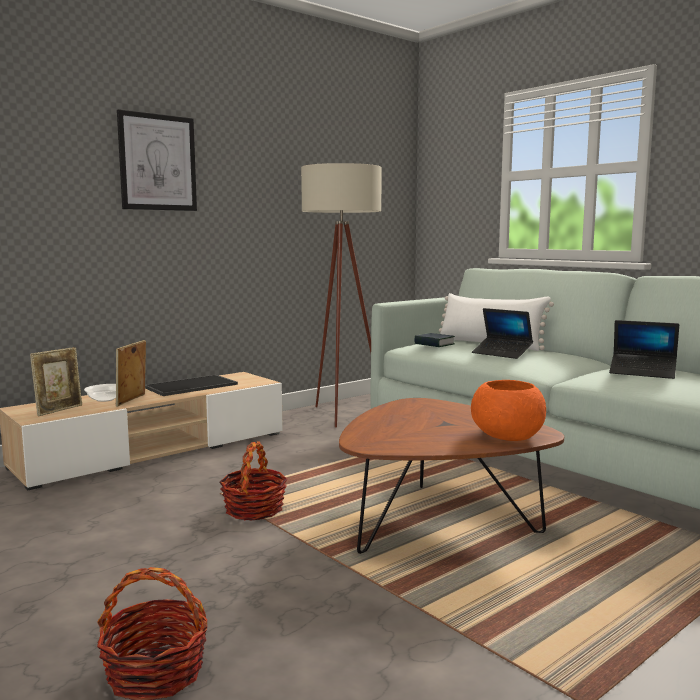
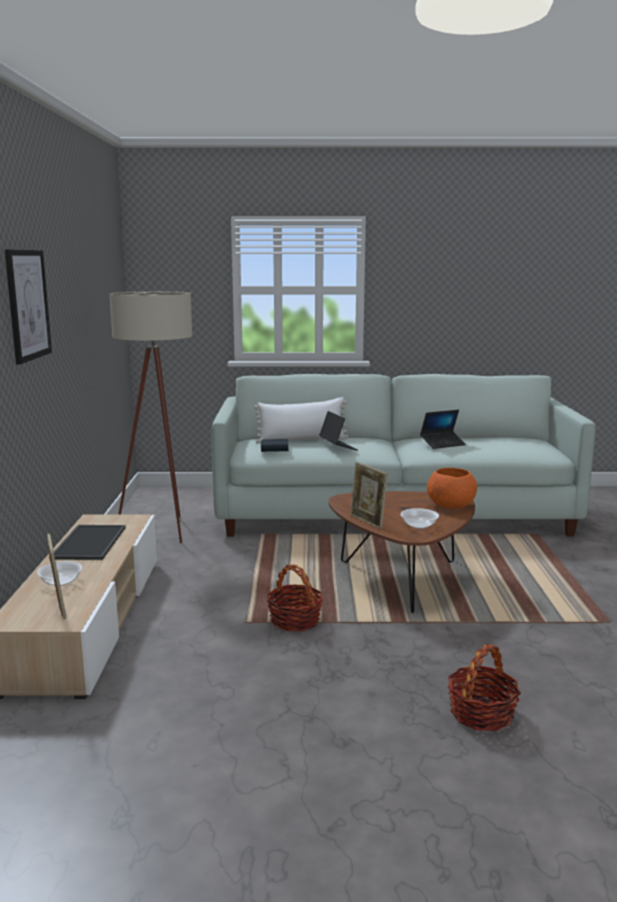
camera: 50 degrees left, 5 degrees up
(132, 400) = (91, 573): picture frame -> picture frame (367, 521)
(402, 439) = (419, 526): none -> bowl
(502, 353) = (338, 447): laptop -> laptop turned 105 degrees counterclockwise

